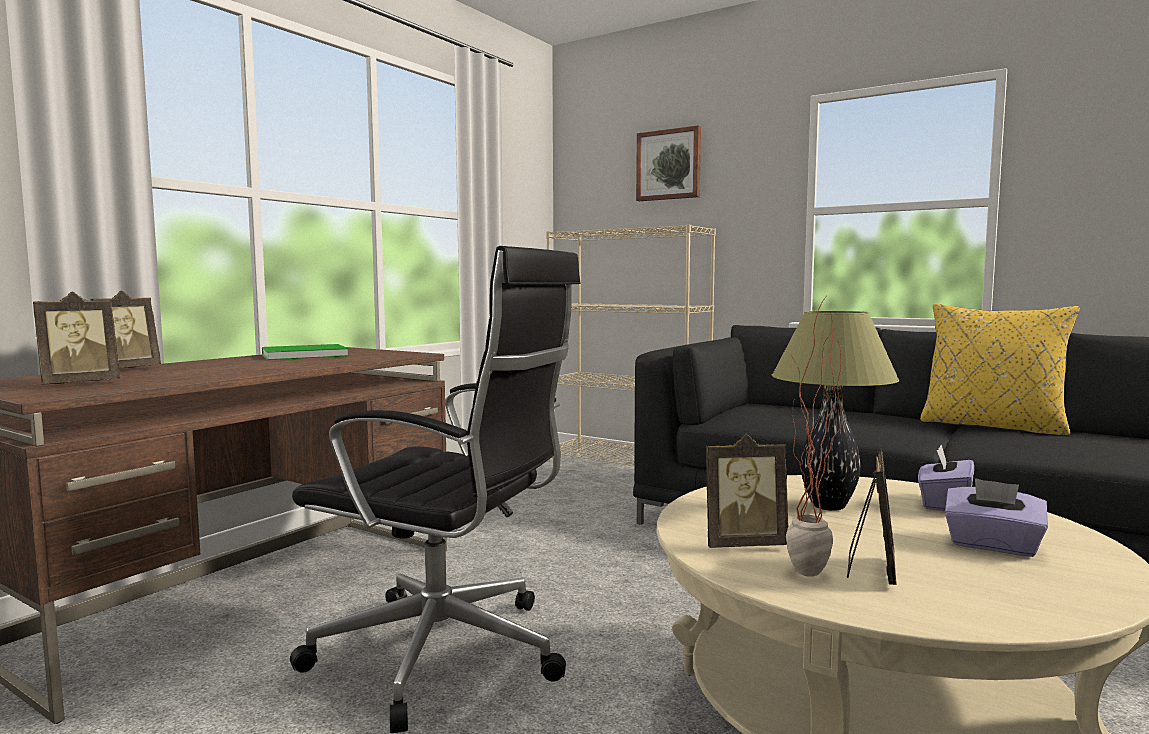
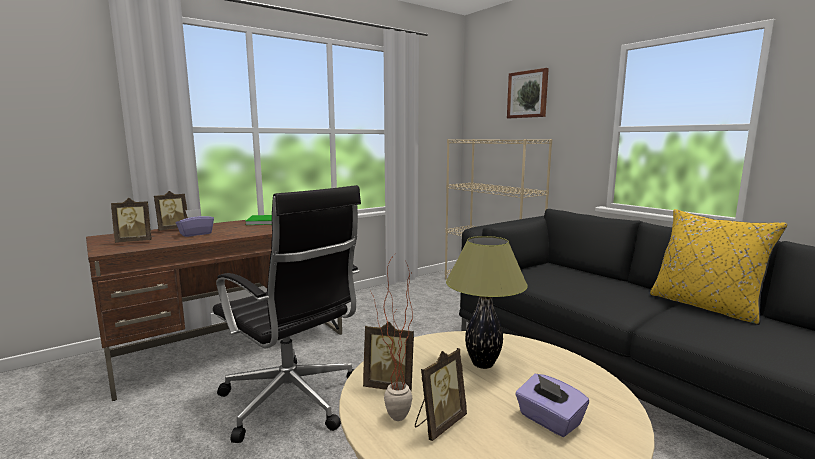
camera: 20 degrees right, 5 degrees up
(944, 504) = (565, 376): purple tissue box -> purple tissue box (196, 234)

